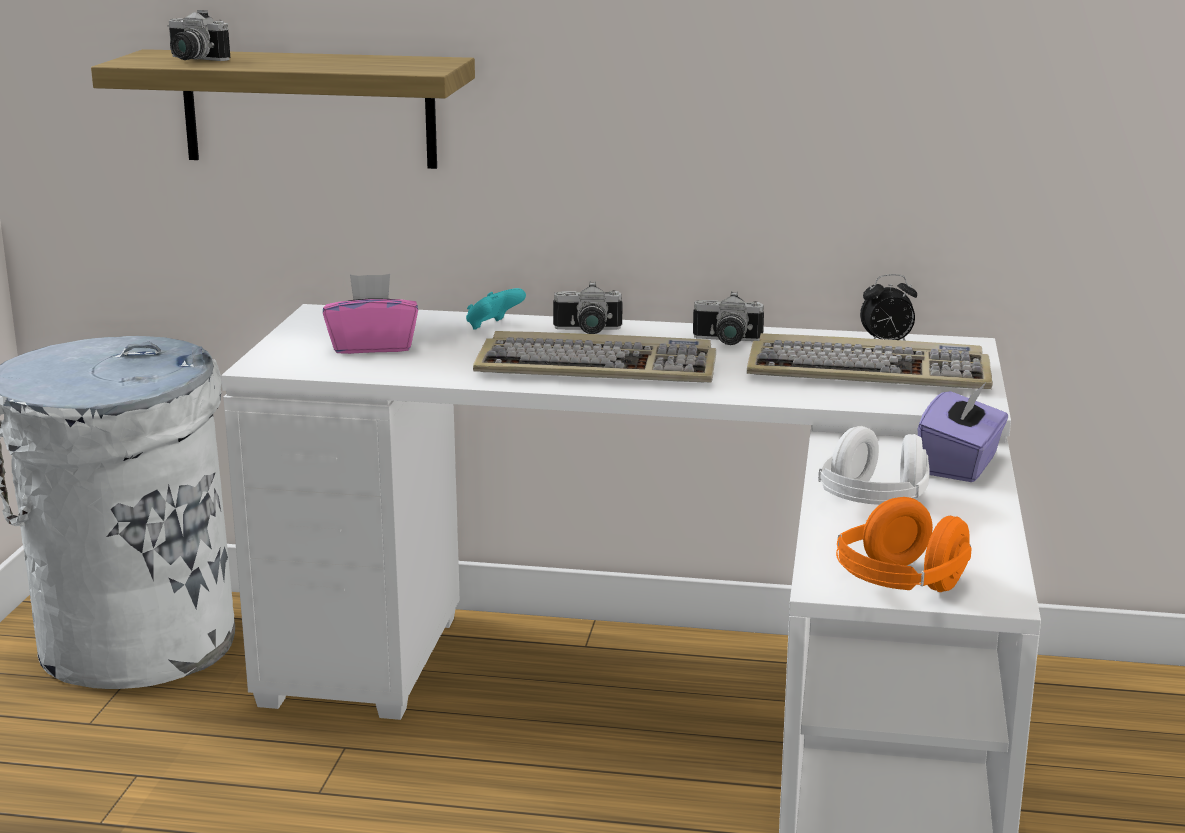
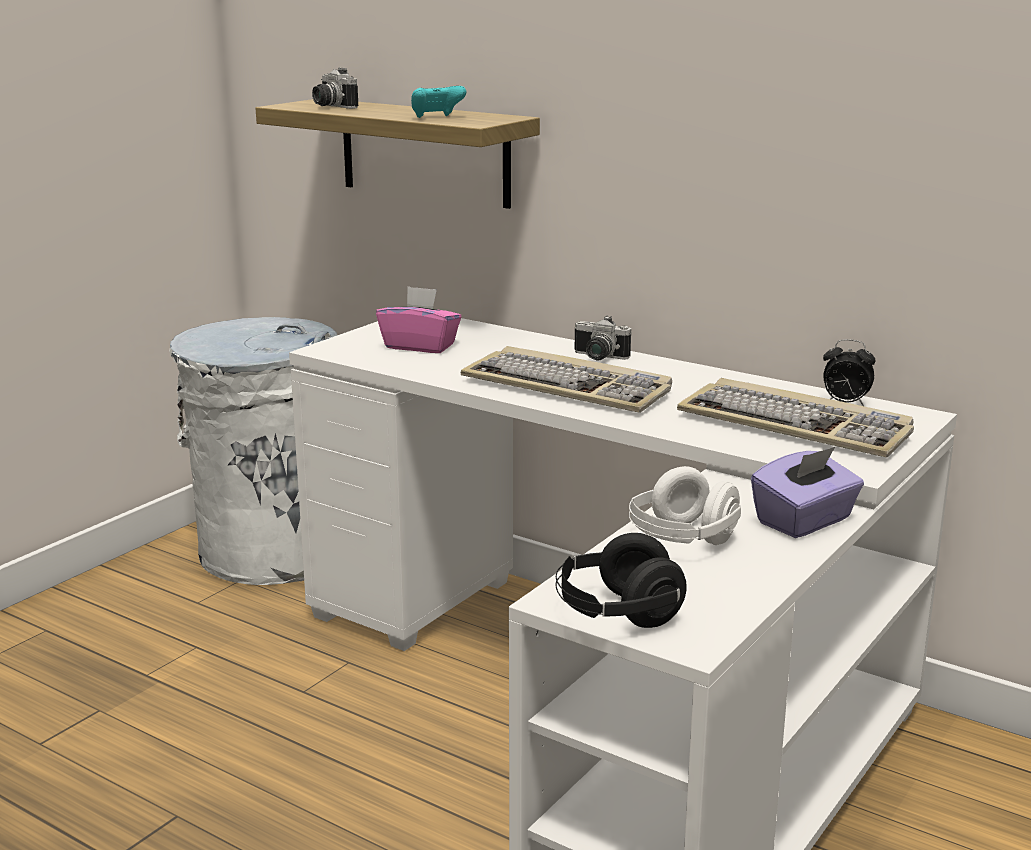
camera: 25 degrees right, 0 degrees up
(493, 327) = (528, 344): turquoise game controller -> turquoise game controller (436, 118)
(726, 341) = (702, 382): camera -> none
(900, 585) = (617, 614): orange headphones -> black headphones

